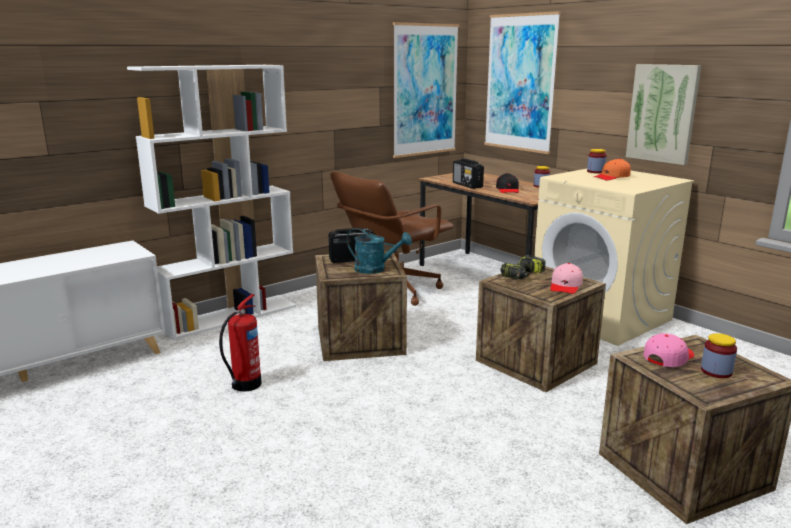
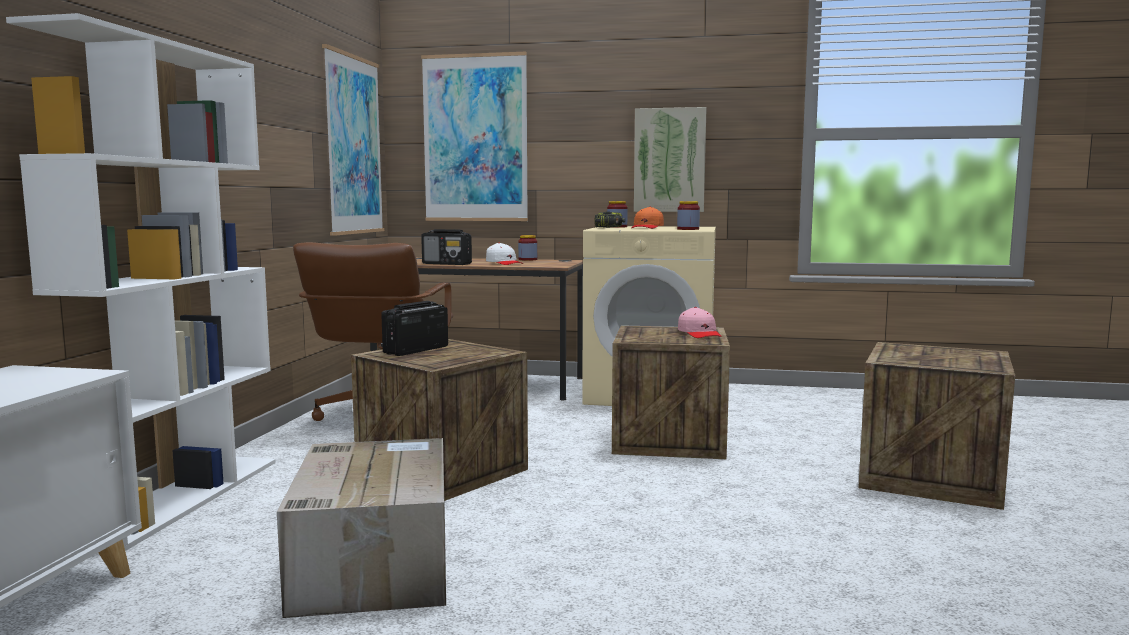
camera: 40 degrees left, 10 degrees down
(245, 385) = (374, 561): fire extinguisher -> cardboard box
(375, 269) = (474, 352): turquoise watering can -> none
(508, 190) = (504, 263): black cap -> white cap
(523, 275) = (642, 333): power drill -> power drill (610, 228)
(668, 357) = (904, 355): pink cap -> none
(716, 371) = (953, 356): jar -> jar (688, 229)

